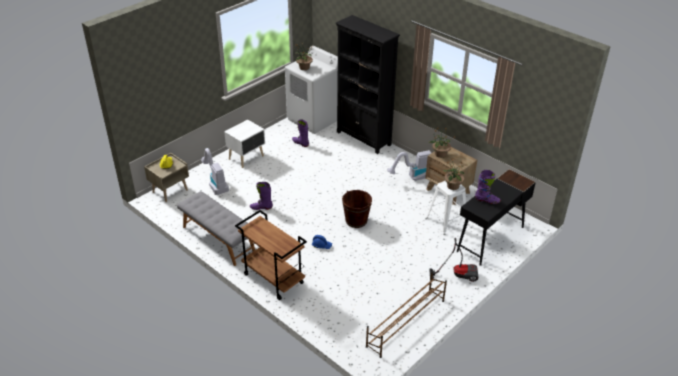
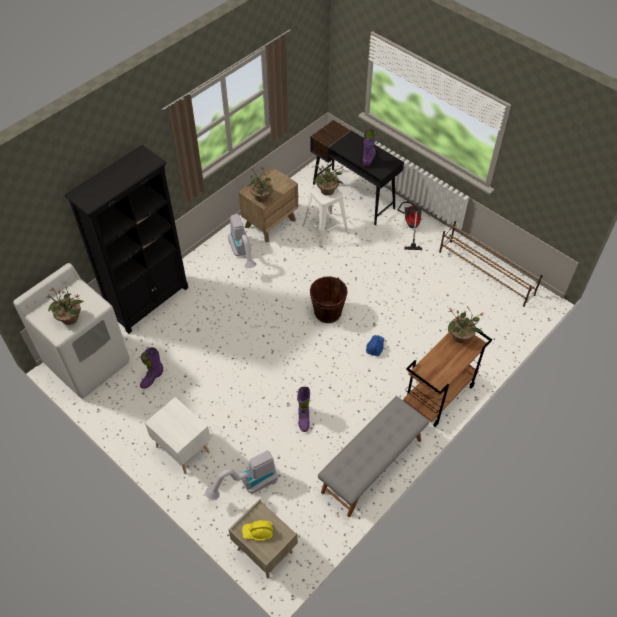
camera: 90 degrees left, 15 degrees up
(290, 245) = (460, 336): none -> potted plant

